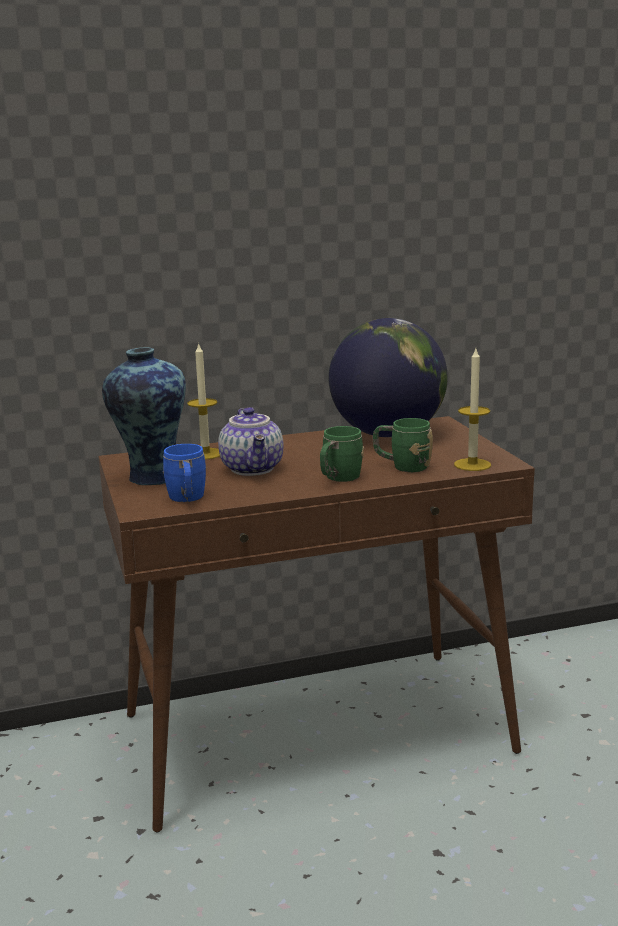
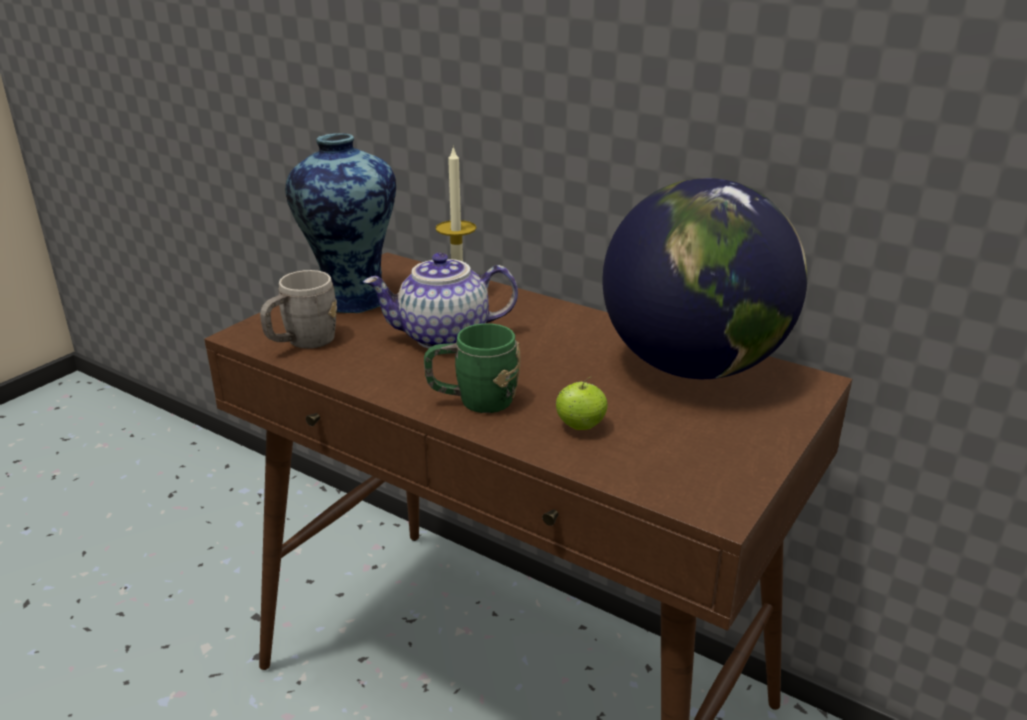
camera: 50 degrees right, 10 degrees up
(187, 499) = (302, 343): blue mug -> grey mug
(254, 469) = (443, 338): teapot -> teapot turned 45 degrees clockwise
(402, 466) = (580, 427): green mug -> apple
(472, 465) = (667, 480): candle -> none

